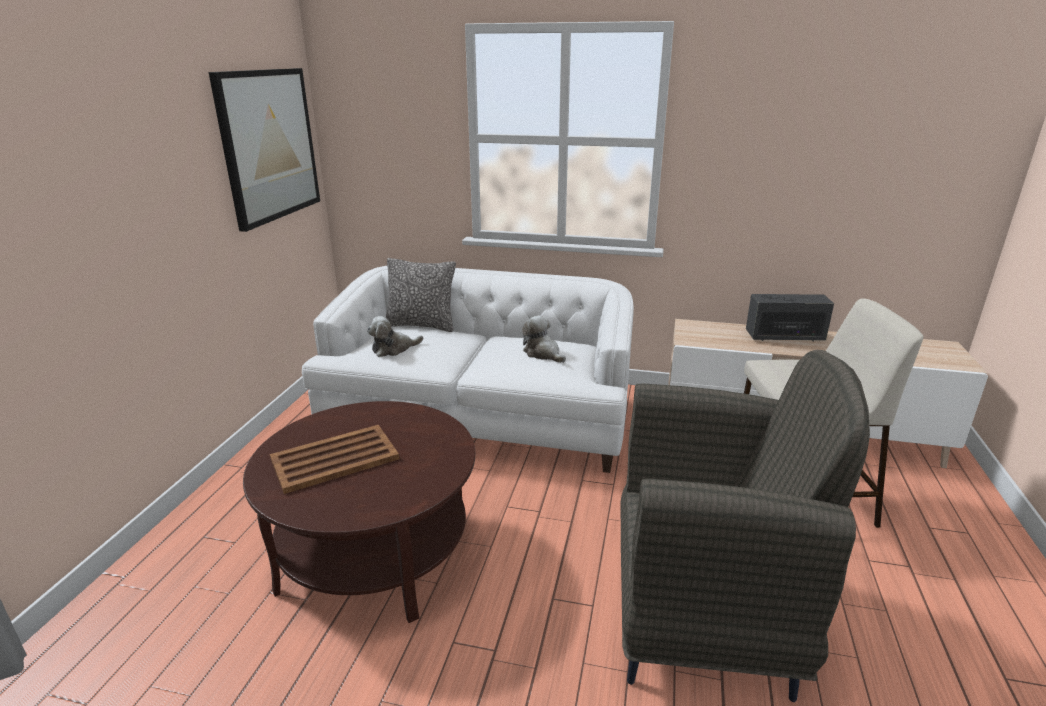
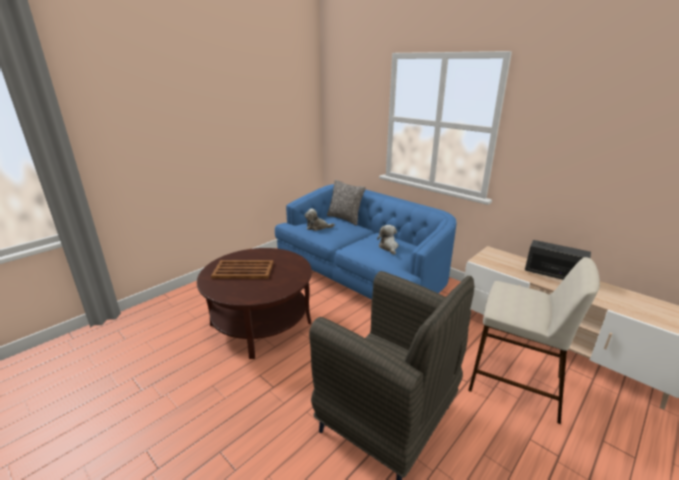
camera: 30 degrees right, 0 degrees up
(268, 145) = (287, 115): picture -> none
(480, 418) = (361, 276): white sofa -> blue sofa

